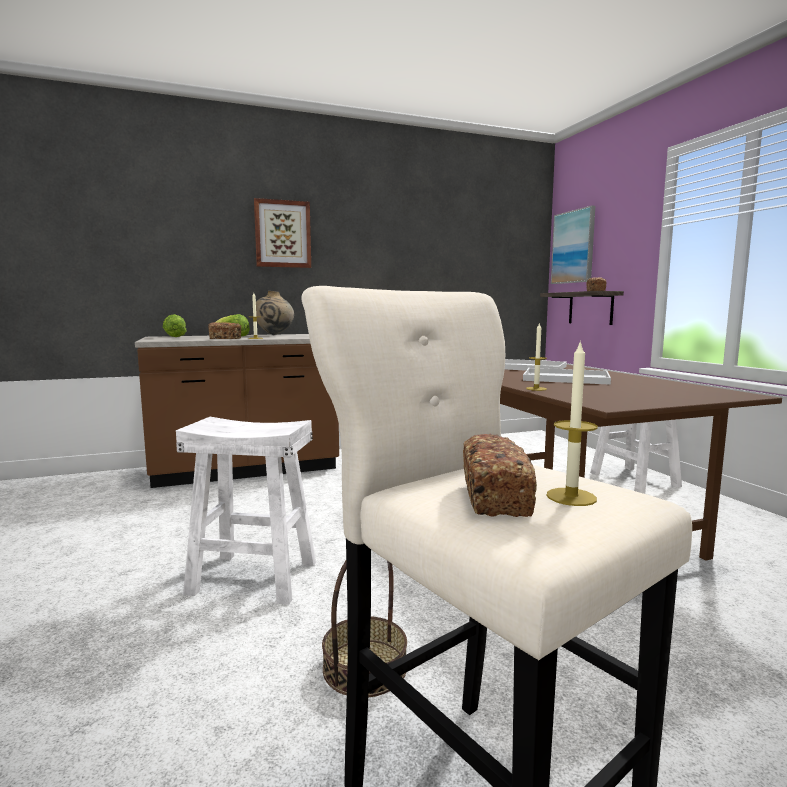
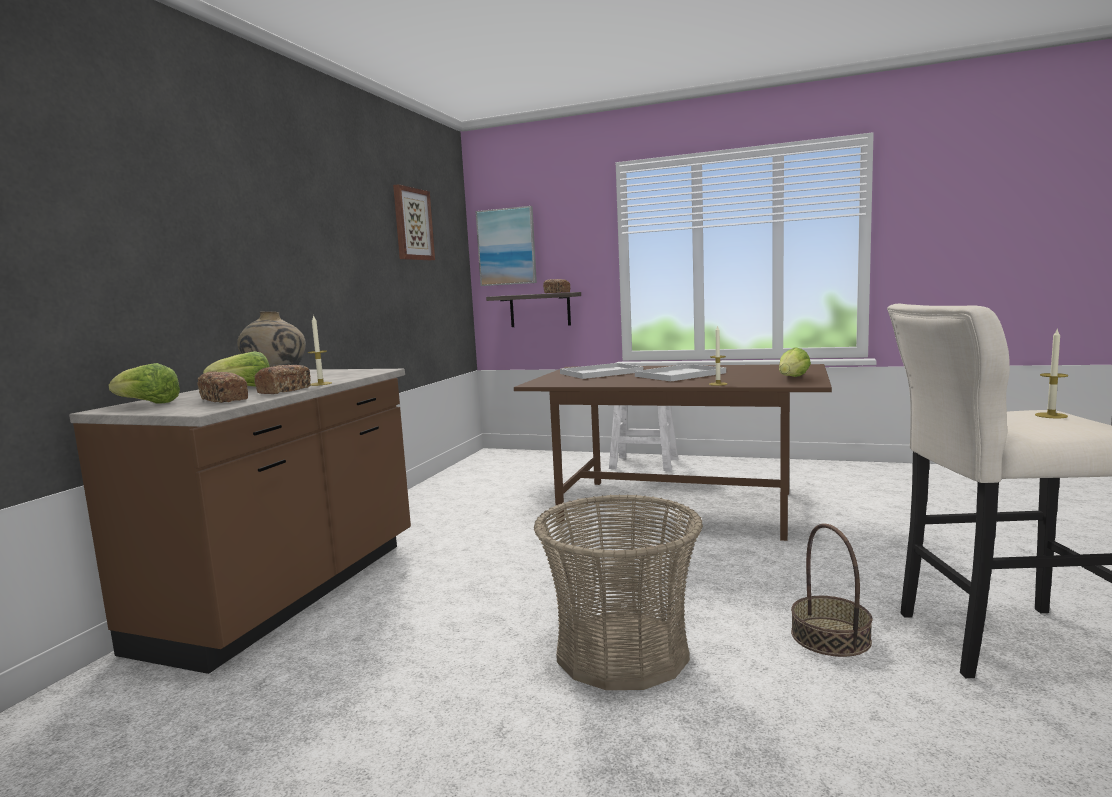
camera: 50 degrees left, 0 degrees up
(252, 578) = (622, 652): white stool -> basket
(282, 234) = (245, 223): picture -> picture (412, 224)
(495, 498) = (1049, 423): bread -> bread (224, 399)
(631, 399) = (792, 378): none -> lettuce

